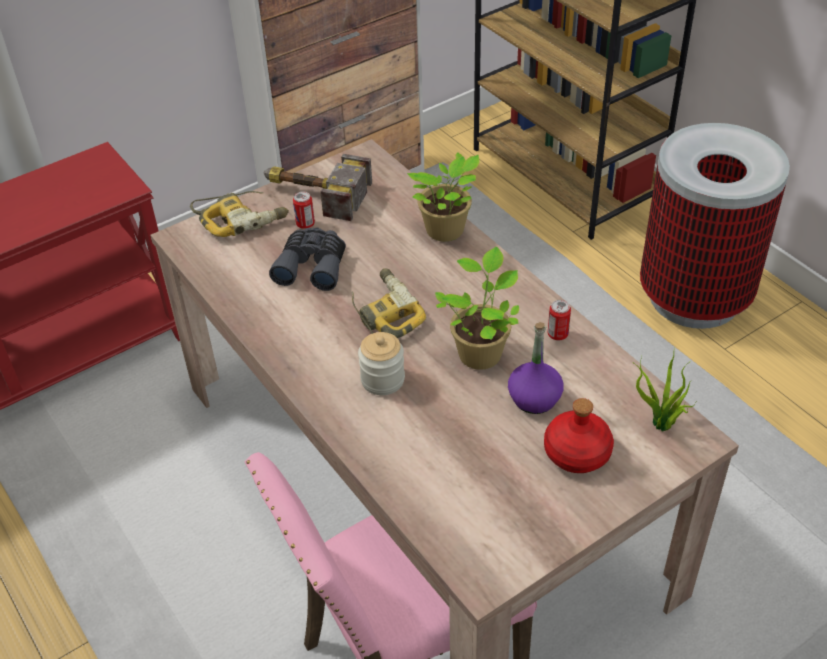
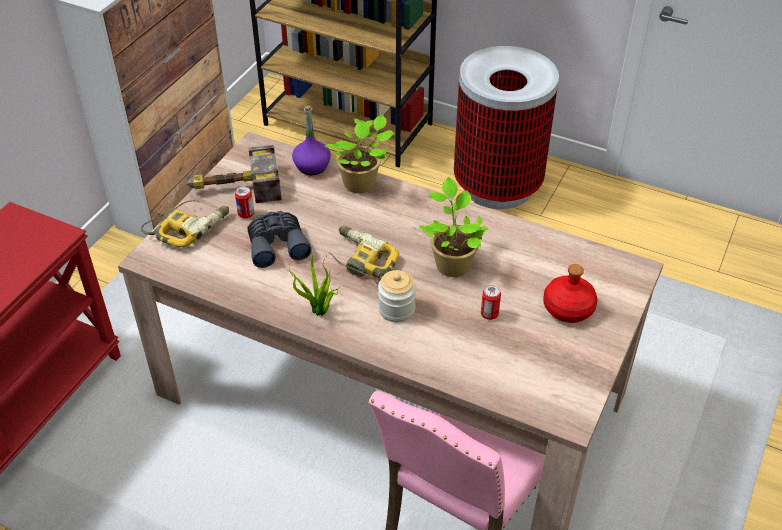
camera: 30 degrees left, 0 degrees up
(534, 399) = (513, 282): purple bottle -> purple bottle (312, 166)
(557, 334) = (496, 232): can -> can (489, 314)
(661, 426) = (608, 269): potted plant -> potted plant (319, 312)

